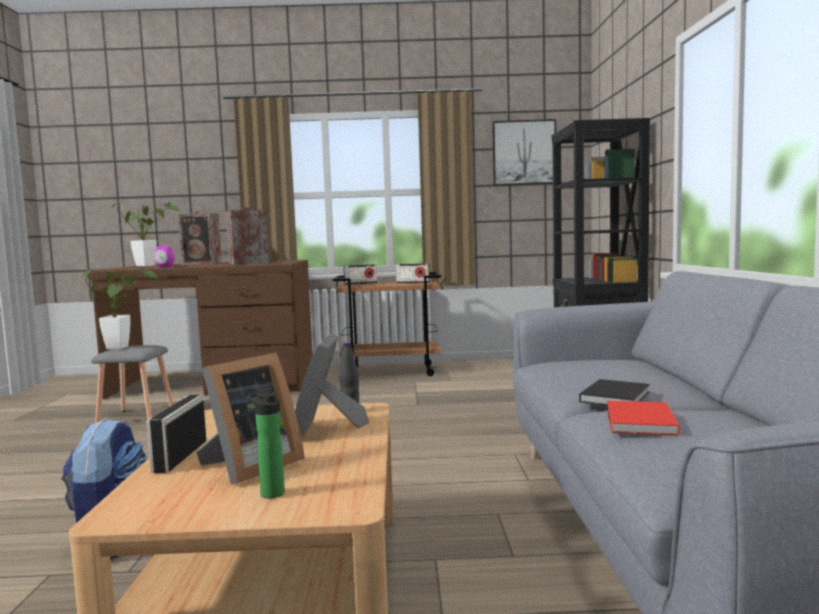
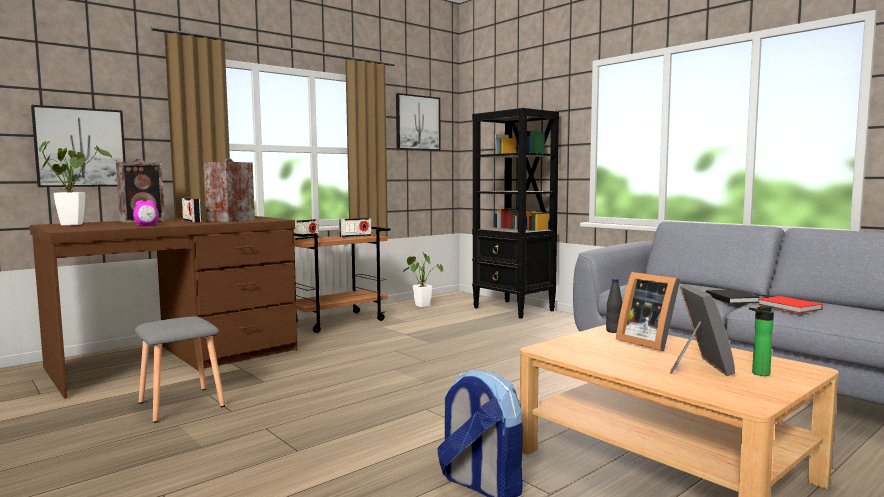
camera: 40 degrees left, 0 degrees up
(120, 347) = (159, 322): potted plant -> potted plant (420, 305)
(177, 204) = (80, 147): none -> picture
(180, 456) = (638, 373): radio -> radio (191, 221)

